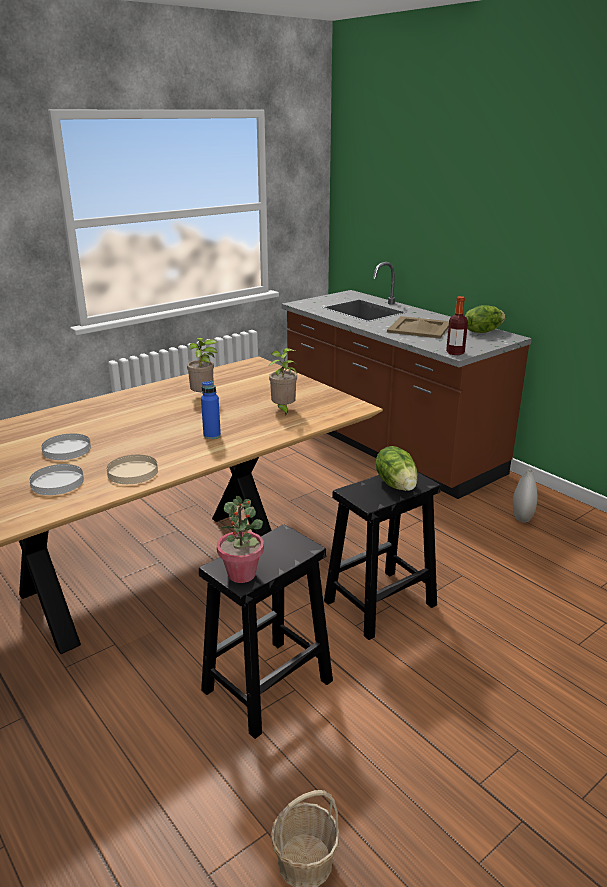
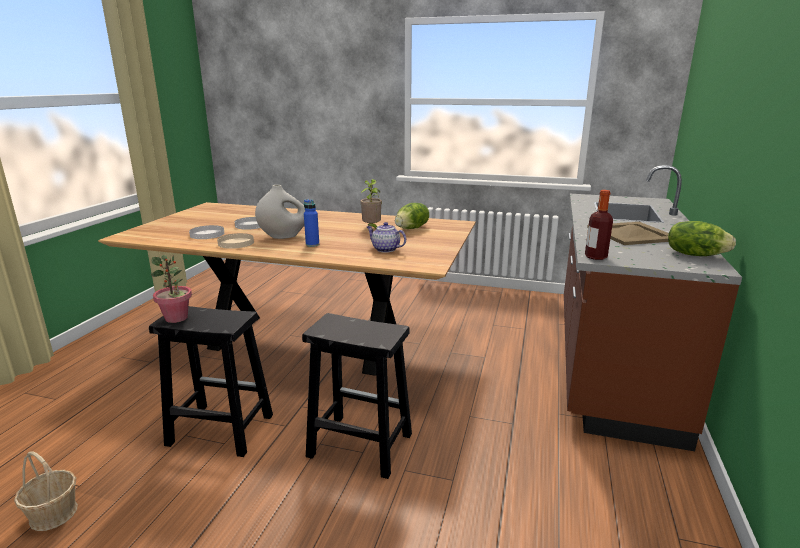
camera: 55 degrees right, 5 degrees down
(283, 410) = (385, 249): potted plant -> teapot
(397, 484) = (366, 332): lettuce -> lettuce (412, 228)
(522, 516) = (619, 489): white vase -> white vase (284, 236)

